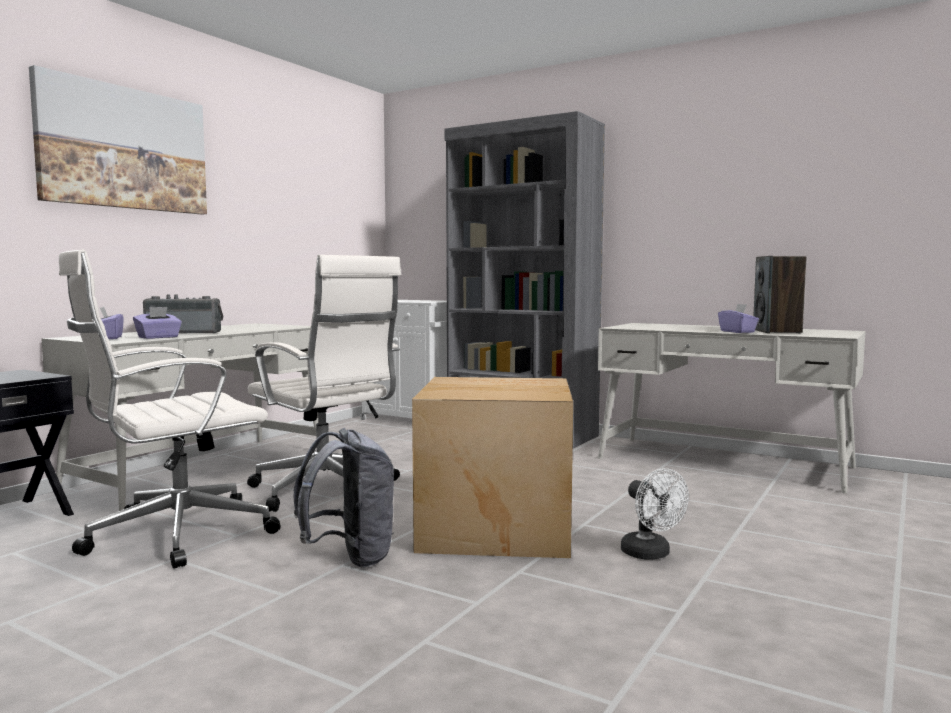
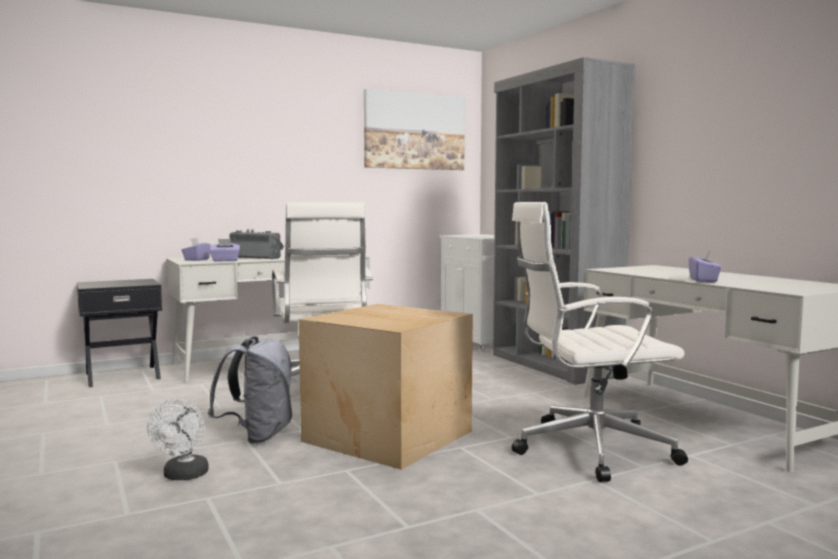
camera: 30 degrees right, 0 degrees up
(124, 148) = (231, 123): picture -> picture (414, 131)
(174, 534) = (189, 401): white office chair -> white office chair (588, 449)
(651, 554) = (469, 481): white fan -> white fan (183, 476)
(777, 331) = (754, 282): speaker -> none

